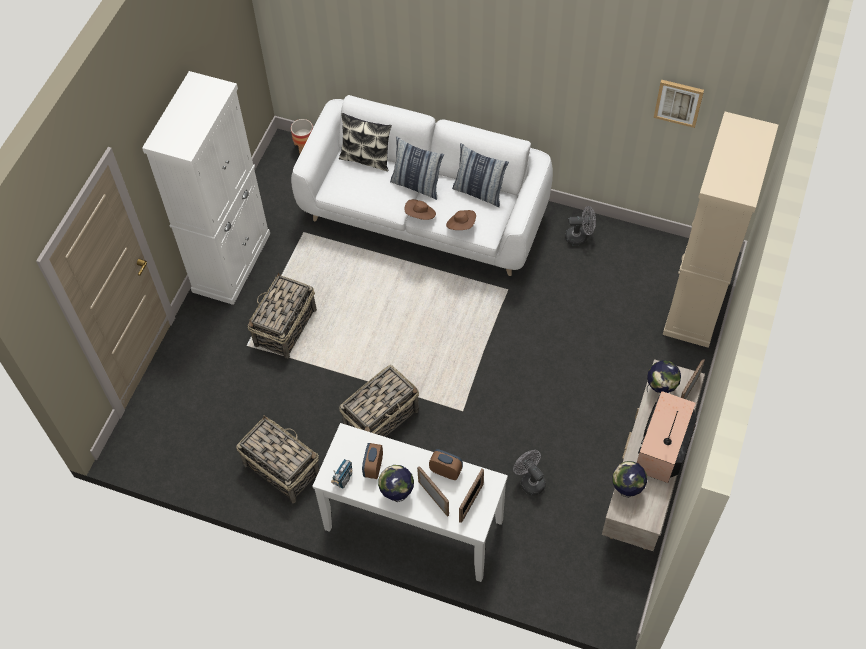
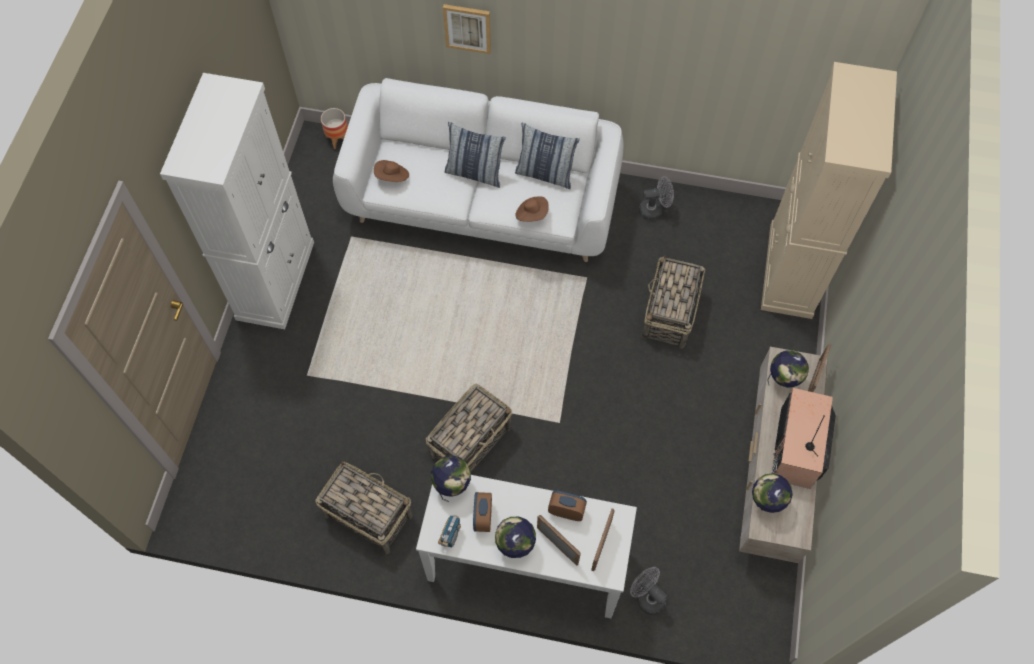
camera: 10 degrees left, 5 degrees up
(285, 328) = (347, 350): basket -> basket (669, 314)
(351, 439) = (452, 485): none -> globe
(366, 158) = (413, 148): pillow -> none
(420, 215) = (484, 207): brown hat -> brown hat (392, 177)
(530, 481) = (645, 494): grey fan -> grey fan (647, 597)
(678, 102) = (772, 54): picture -> picture (467, 28)

